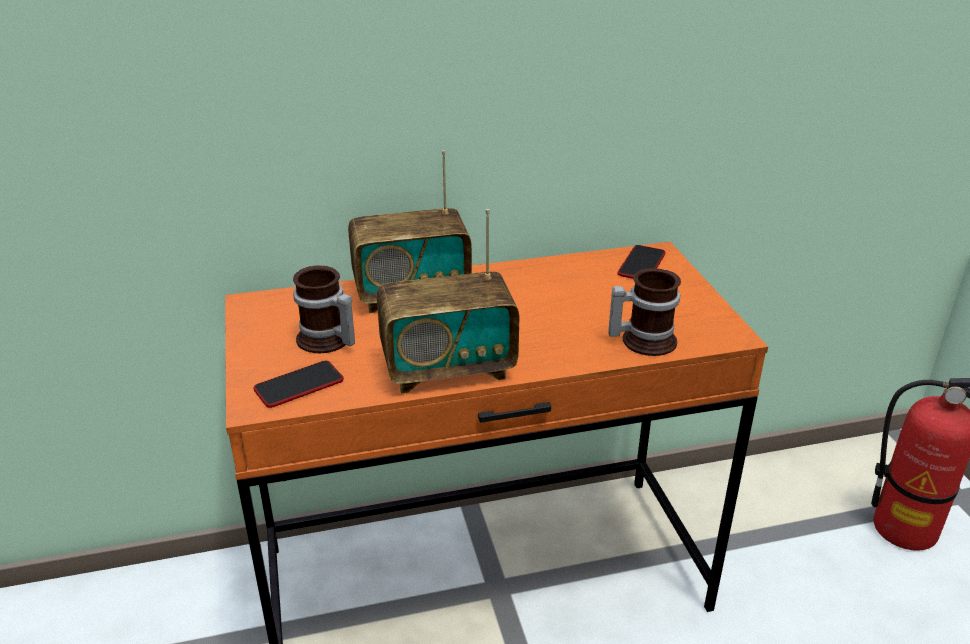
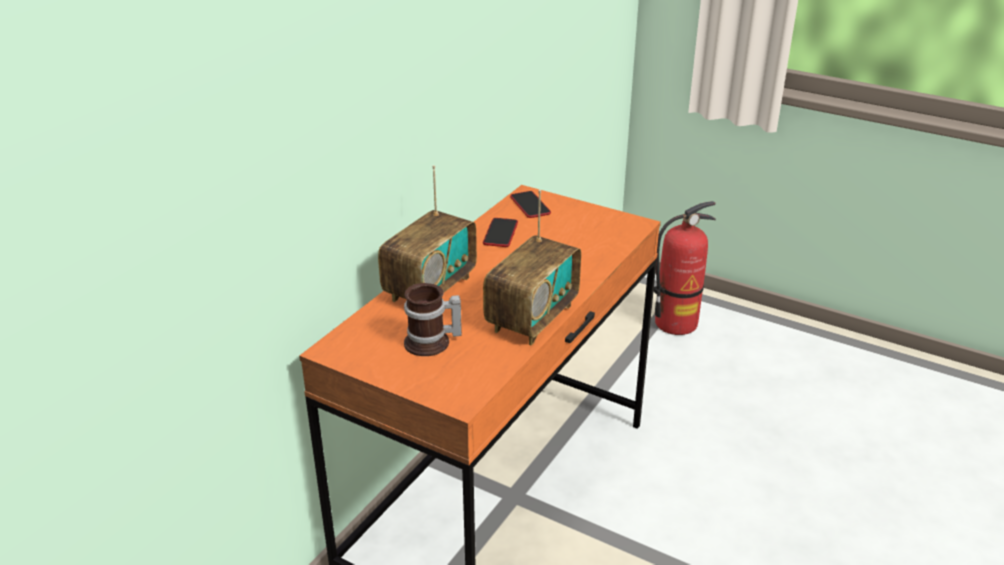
camera: 45 degrees left, 0 degrees up
(299, 385) = (465, 376): phone -> phone (500, 233)
(643, 340) = (601, 248): mug -> none

